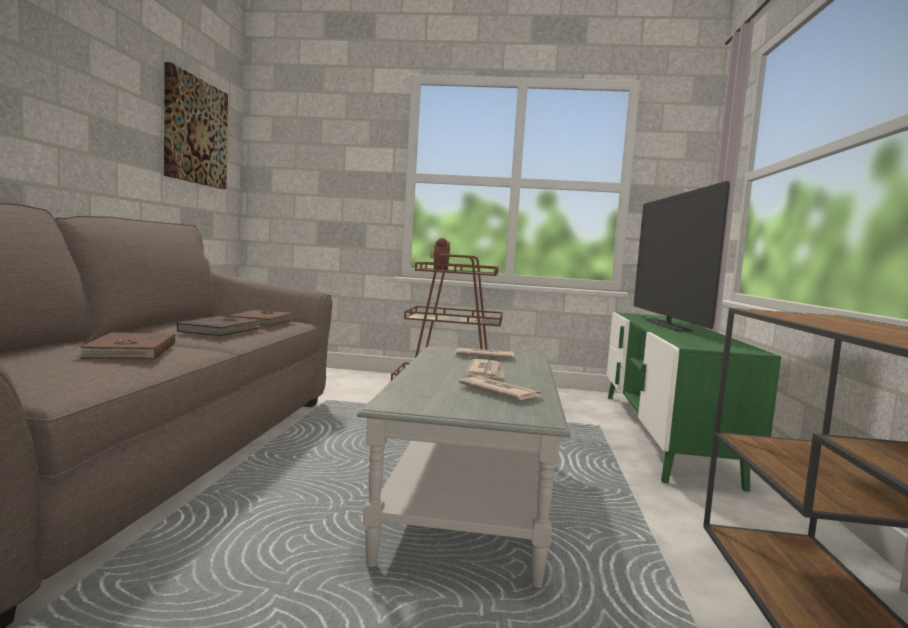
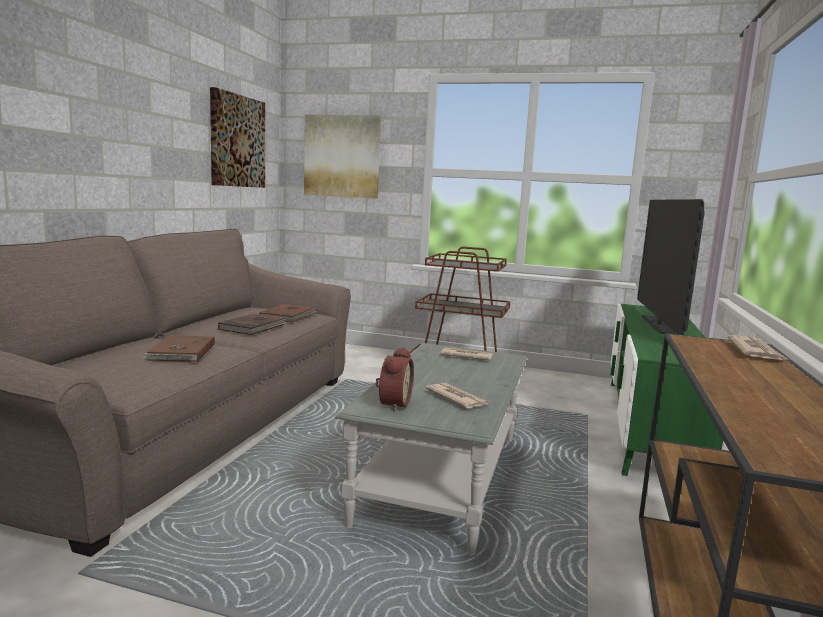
camera: 10 degrees right, 5 degrees up
(315, 159) = (342, 156): none -> picture
(438, 270) = (448, 262): alarm clock -> alarm clock (392, 404)
(486, 372) = (458, 376): newspaper -> newspaper (755, 352)

